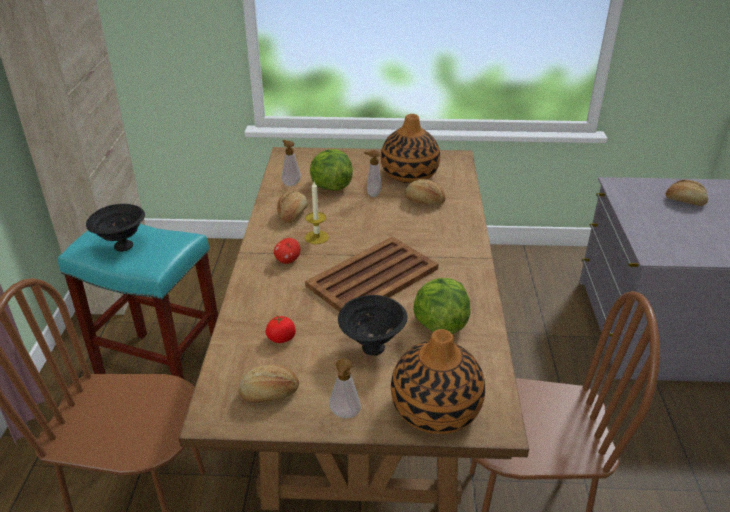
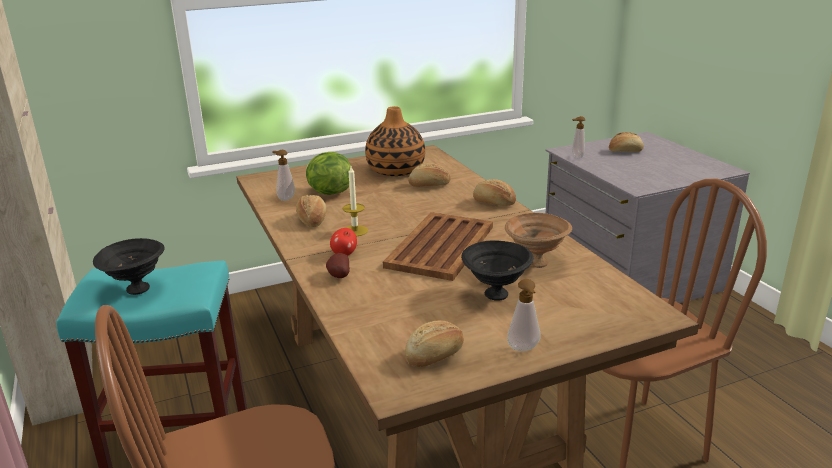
camera: 25 degrees left, 10 degrees down
(264, 283) = (338, 276): none -> potato
(281, 338) = (401, 311): tomato -> none
(372, 194) = (375, 190): soap dispenser -> soap dispenser (576, 157)
(435, 409) = (597, 320): vase -> none
(439, 324) = (536, 263): lettuce -> brown bowl
(464, 240) = (493, 203): none -> bread

